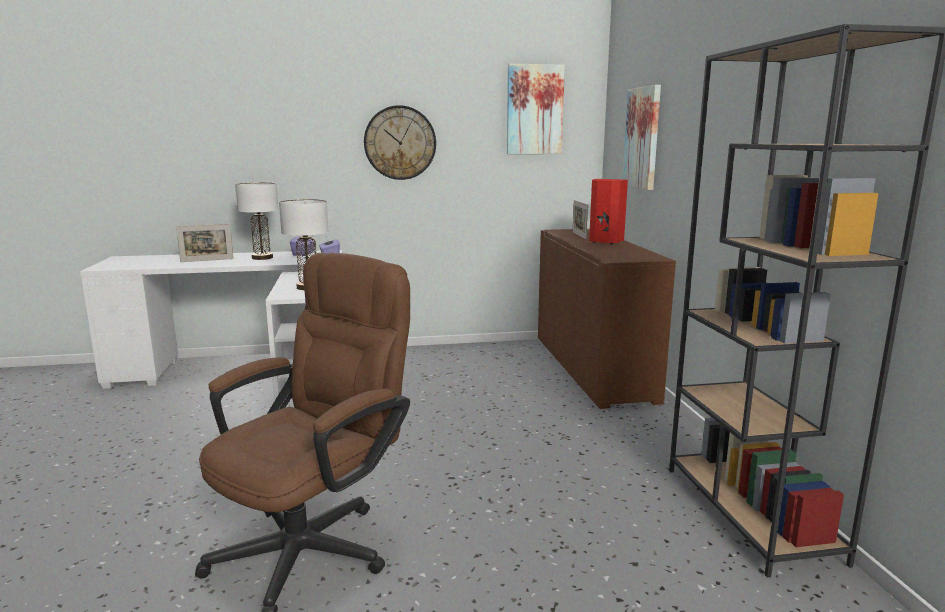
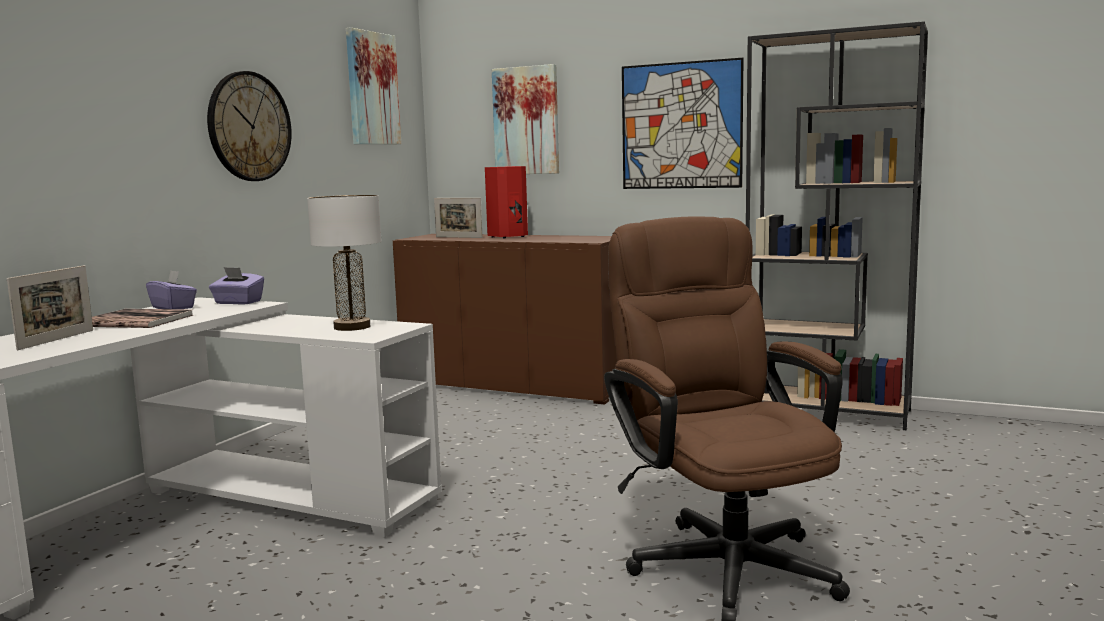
camera: 55 degrees left, 5 degrees down
(262, 258) = (136, 321): table lamp -> book
(721, 152) = (681, 126): none -> picture

